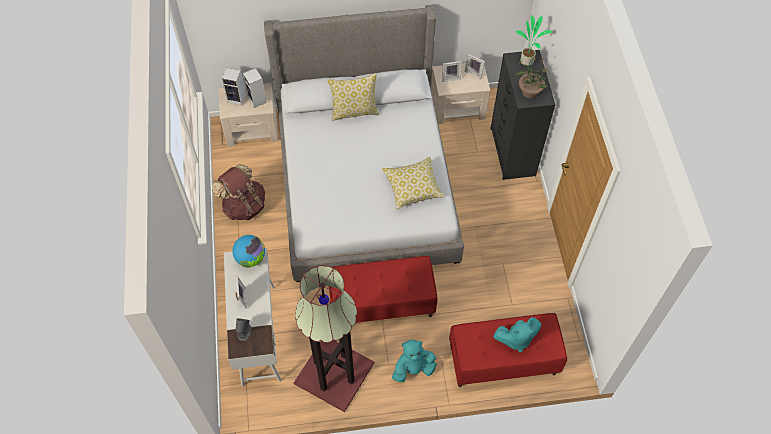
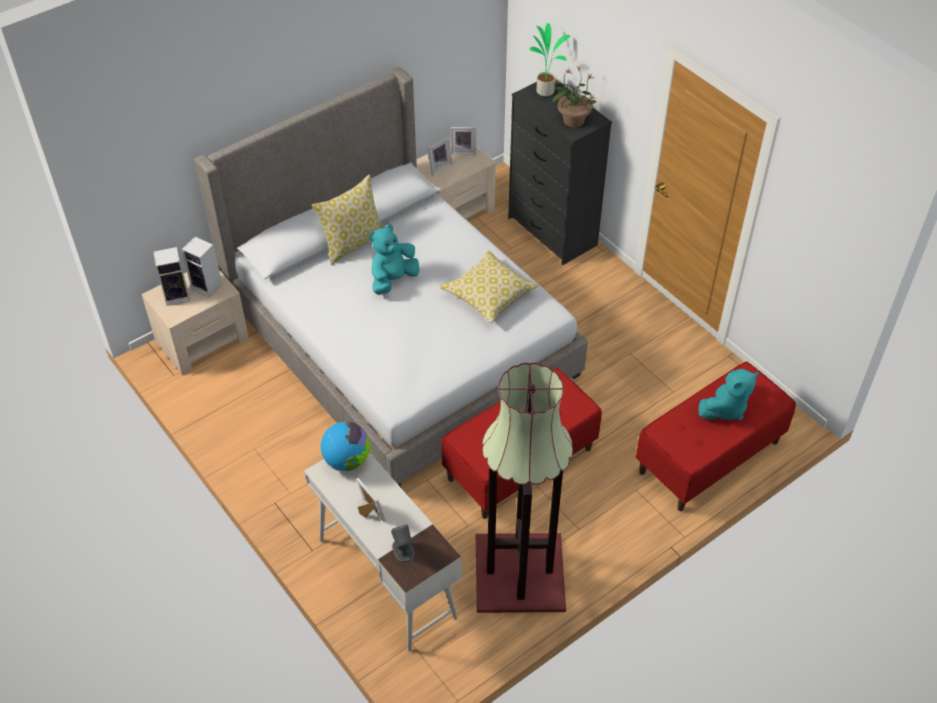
camera: 30 degrees left, 10 degrees down
(244, 206) = (256, 434): brown backpack -> none
(413, 369) = (613, 518): turquoise plush toy -> turquoise plush toy (393, 280)

